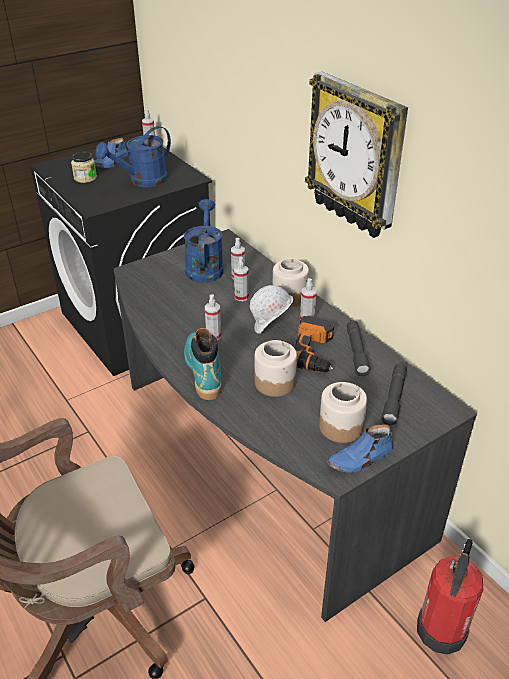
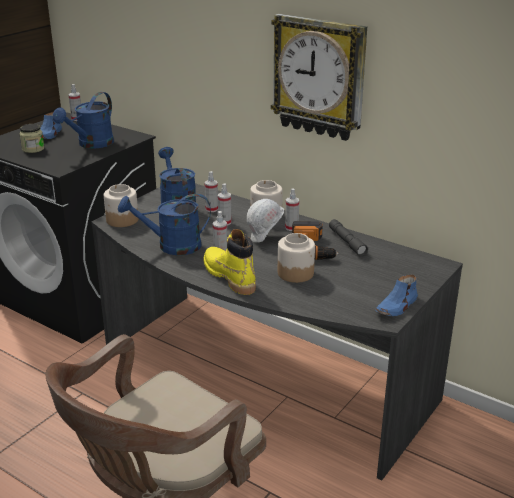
camera: 20 degrees left, 10 degrees down
(170, 317) = (171, 246): none -> blue watering can
(203, 371) = (229, 277): turquoise boot -> yellow boot
(340, 426) = (368, 290): jar -> jar (122, 220)
(394, 398) = (396, 265): grey flashlight -> none
(442, 629) = (475, 459): fire extinguisher -> none

